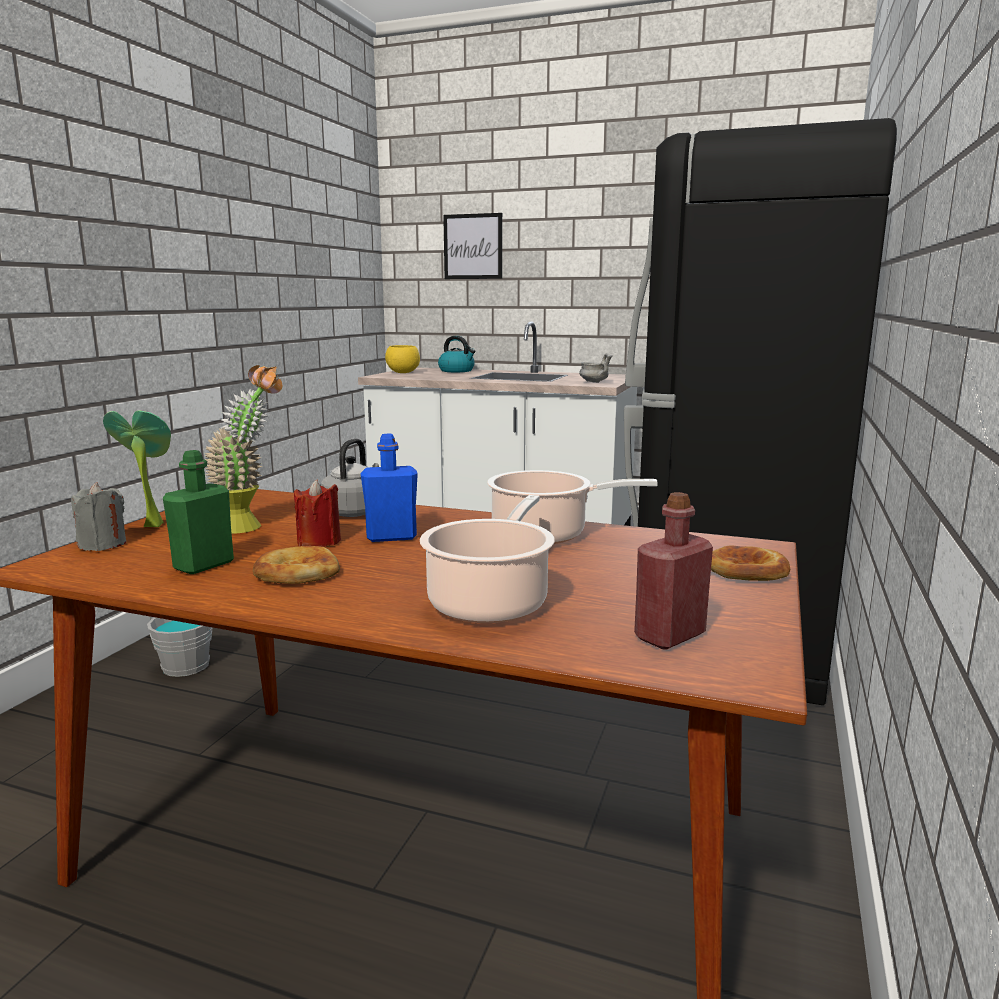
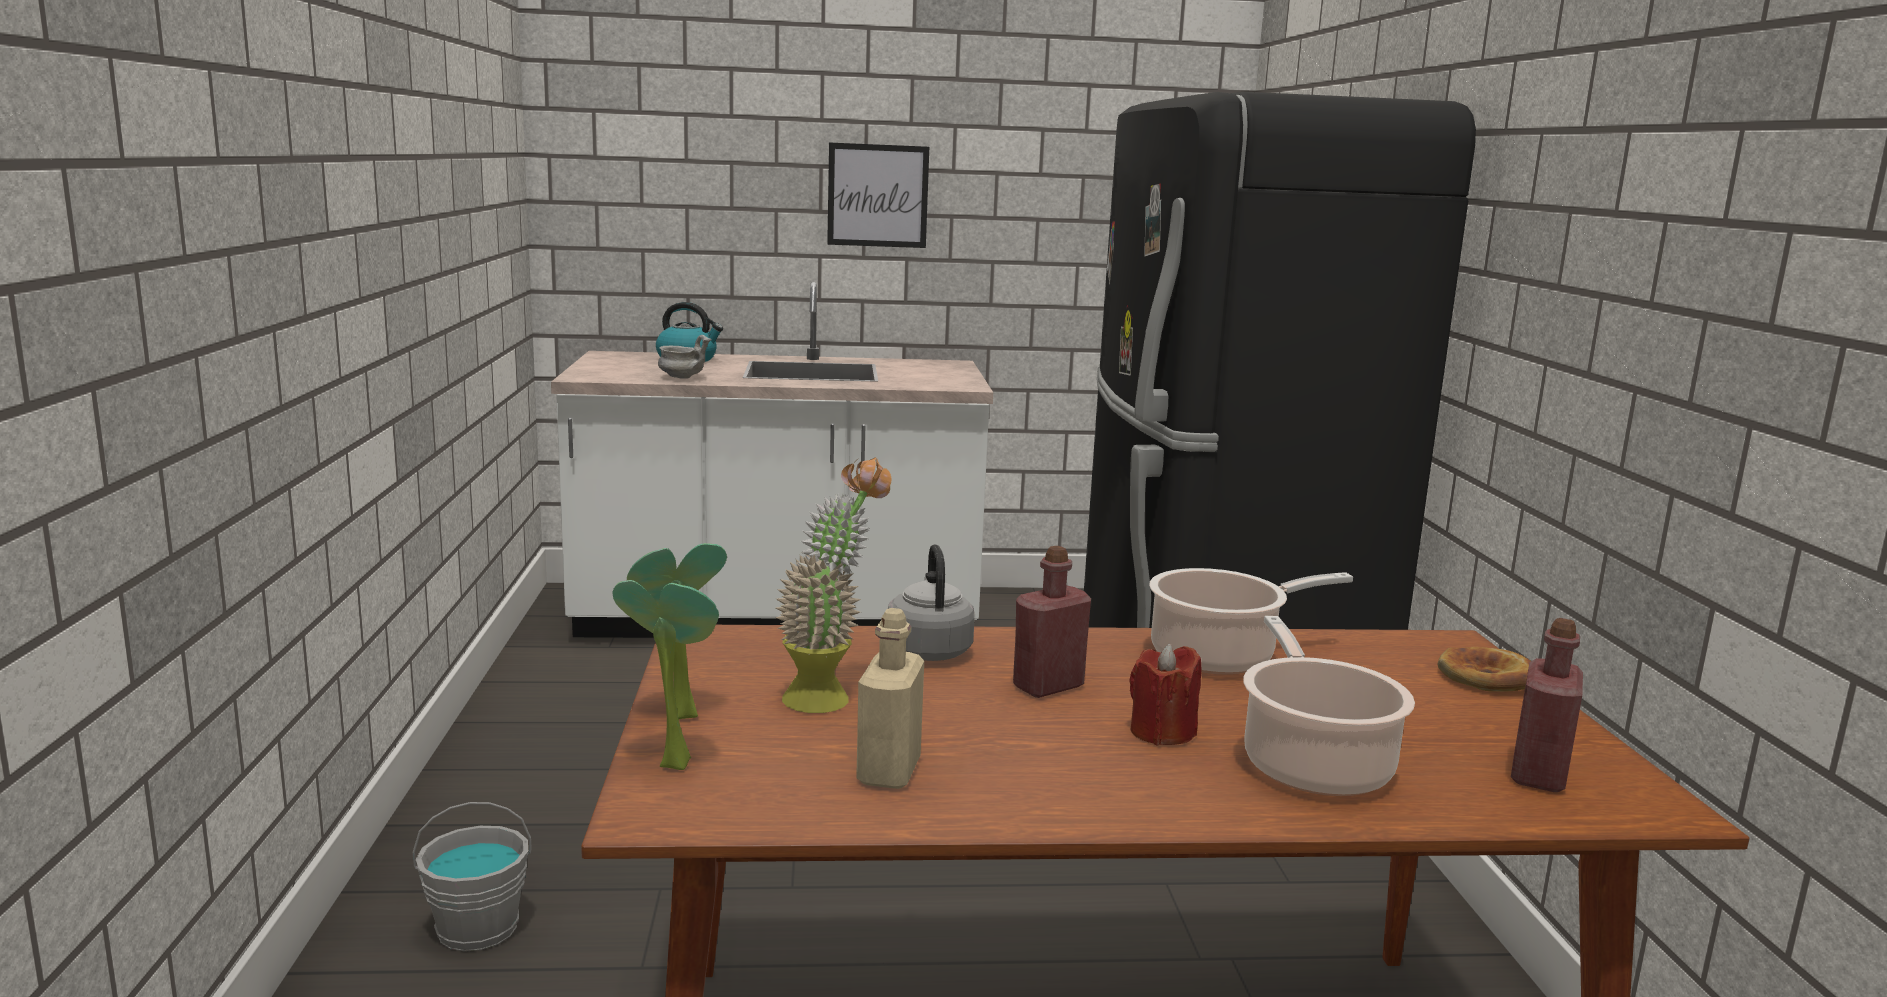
camera: 25 degrees left, 0 degrees up
(102, 545) = (672, 761): grey candle -> potted plant
(204, 565) = (889, 771): green bottle -> beige bottle
(297, 572) = (1030, 761): bread -> none
(319, 541) = (970, 708): red candle -> red candle (1162, 732)
(391, 537) = (1048, 686): blue bottle -> red bottle
(402, 373) = (607, 367): yellow bowl -> none
(473, 246) = (698, 155): picture -> picture (877, 195)
(595, 382) = (945, 381): grey bowl -> grey bowl (683, 378)

